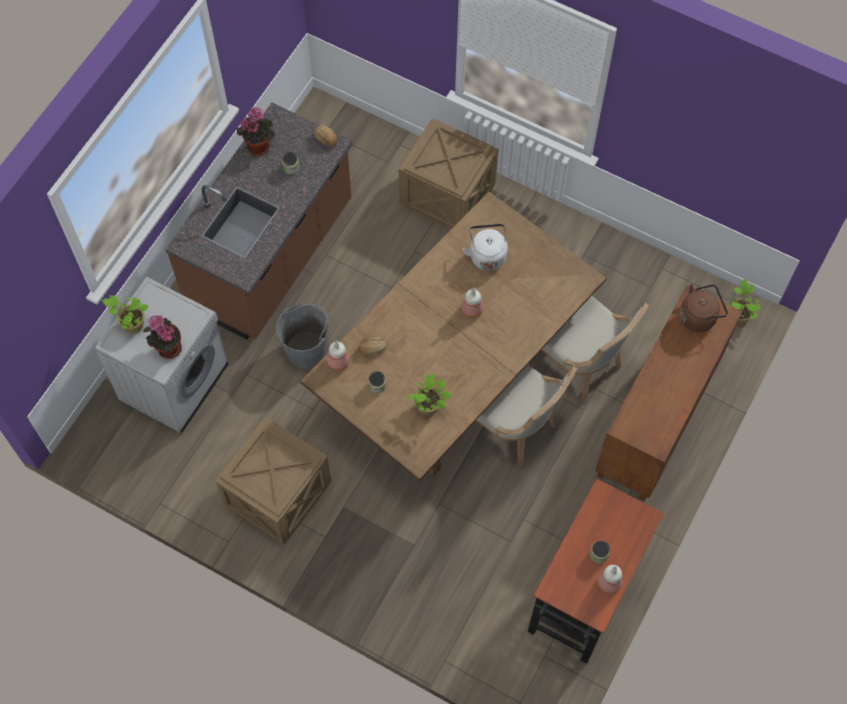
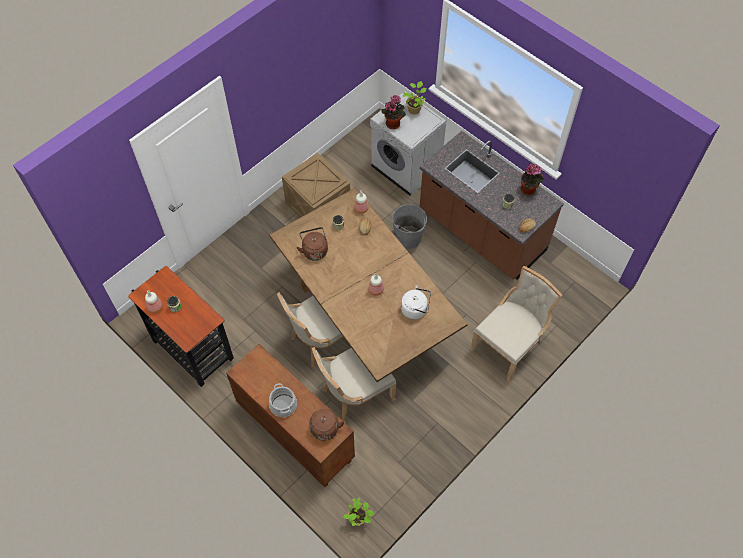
camera: 105 degrees right, 5 degrees down
(429, 407) = (314, 250): potted plant -> brown kettle
(446, 194) = (509, 345): crate -> beige chair
(684, 375) = (283, 405): none -> cooking pot

